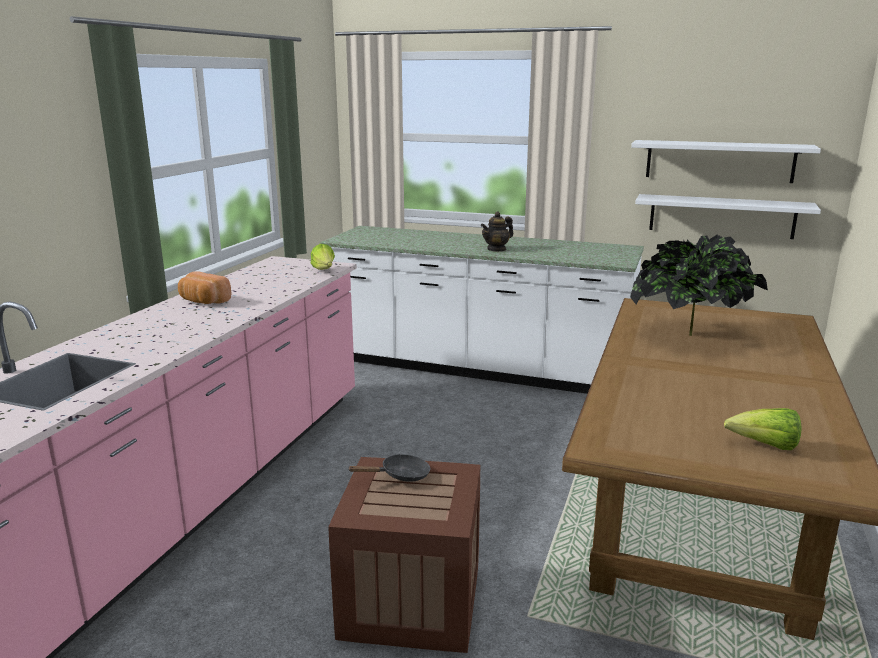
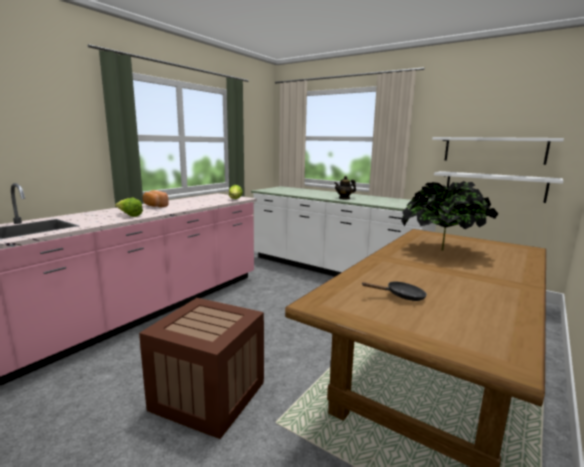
camera: 15 degrees right, 5 degrees down
(400, 475) = (208, 311): black frying pan -> black frying pan (401, 296)
(765, 446) = (448, 320): lettuce -> lettuce (129, 216)

